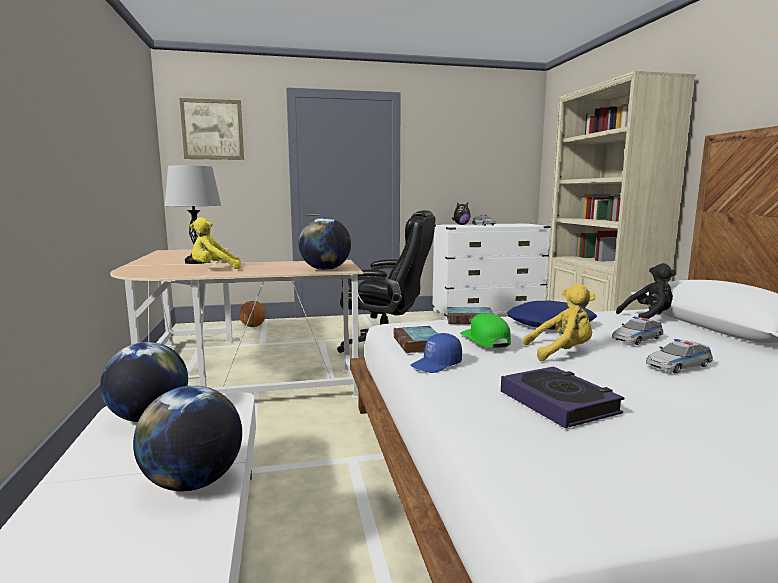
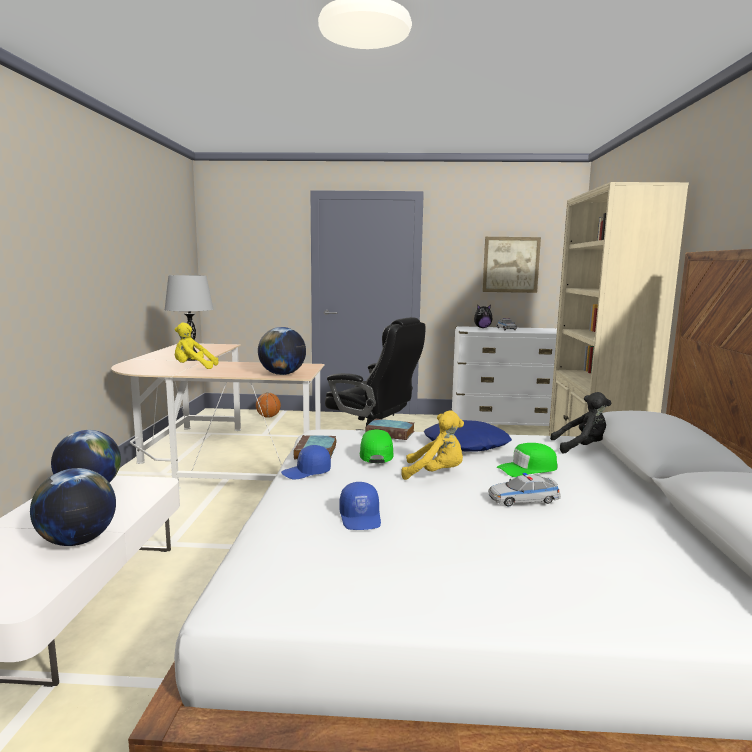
camera: 15 degrees right, 0 degrees up
(212, 129) = (242, 231): picture -> picture (511, 264)
(558, 402) = (361, 518): book -> blue cap
(637, 339) = (528, 469): toy car -> green cap

